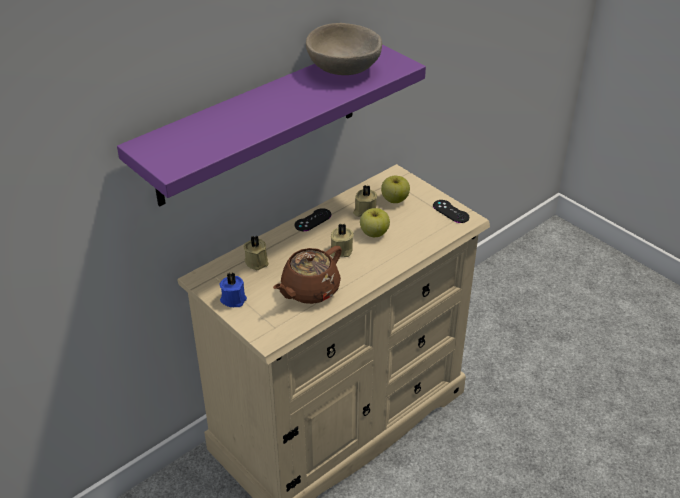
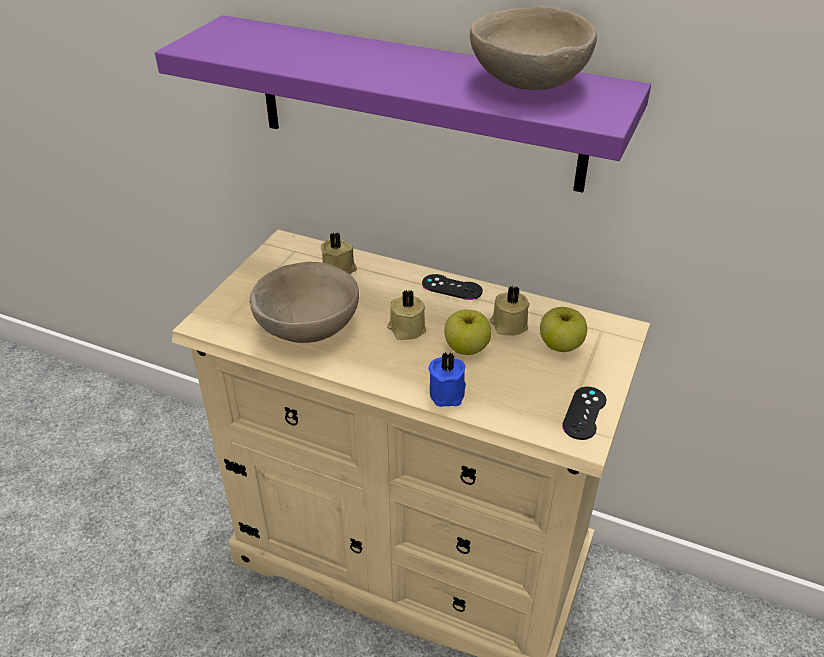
camera: 65 degrees right, 0 degrees up
(233, 298) = (262, 275): blue candle -> blue candle (448, 393)
(309, 290) = (309, 327): brown teapot -> beige bowl

